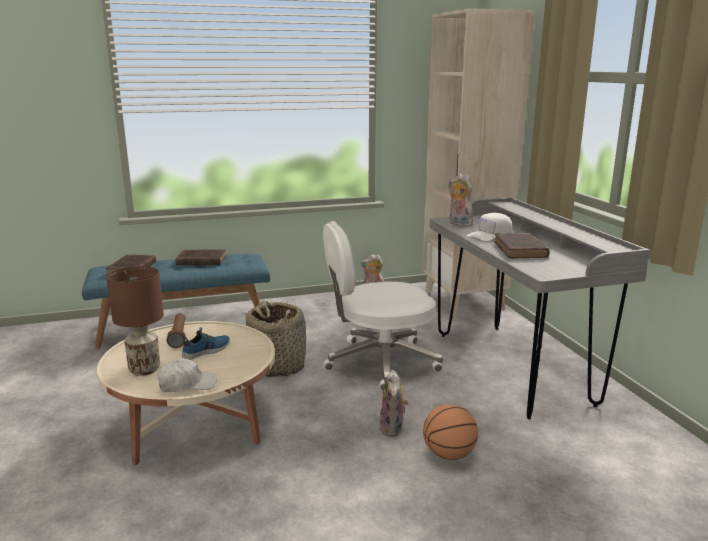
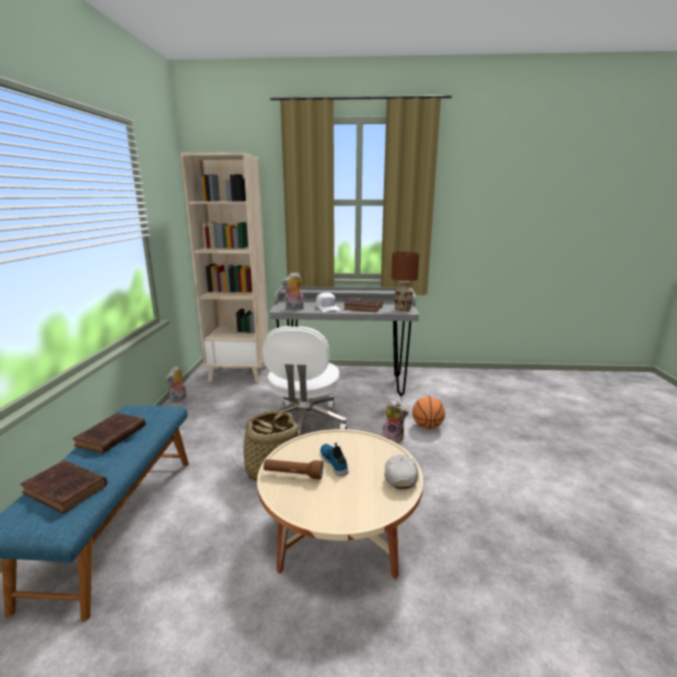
camera: 70 degrees left, 0 degrees up
(144, 369) = (355, 501): brown table lamp -> brown table lamp (402, 309)

